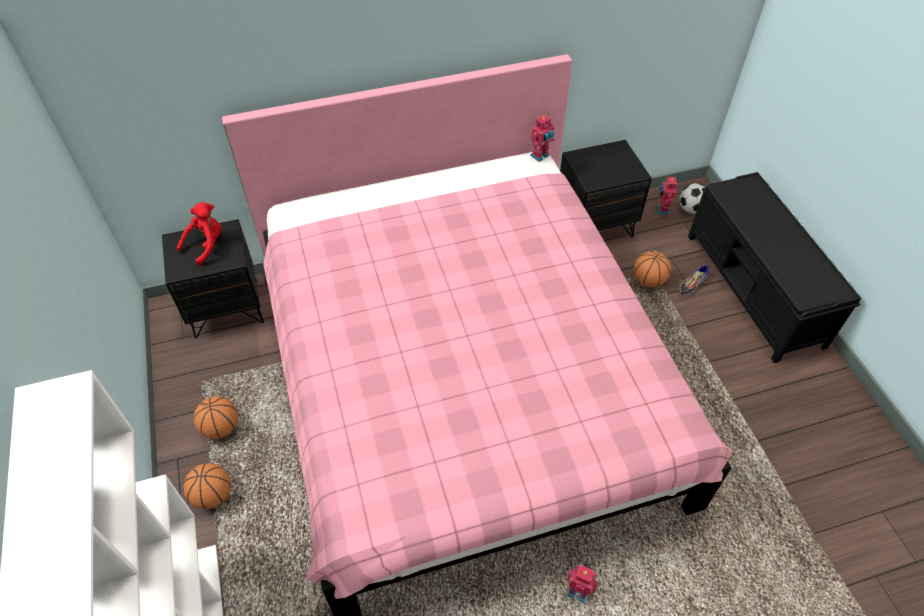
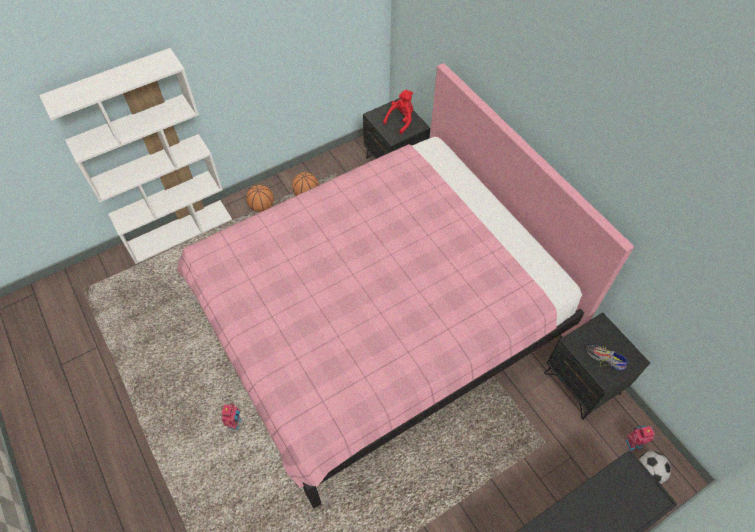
camera: 75 degrees right, 5 degrees up
(206, 245) = (401, 120): red plush toy -> red plush toy turned 75 degrees counterclockwise
(540, 156) = (567, 286): toy robot -> none
(648, 281) = (533, 440): basketball -> none
(692, 284) = (545, 481): shoe -> shoe (605, 358)

